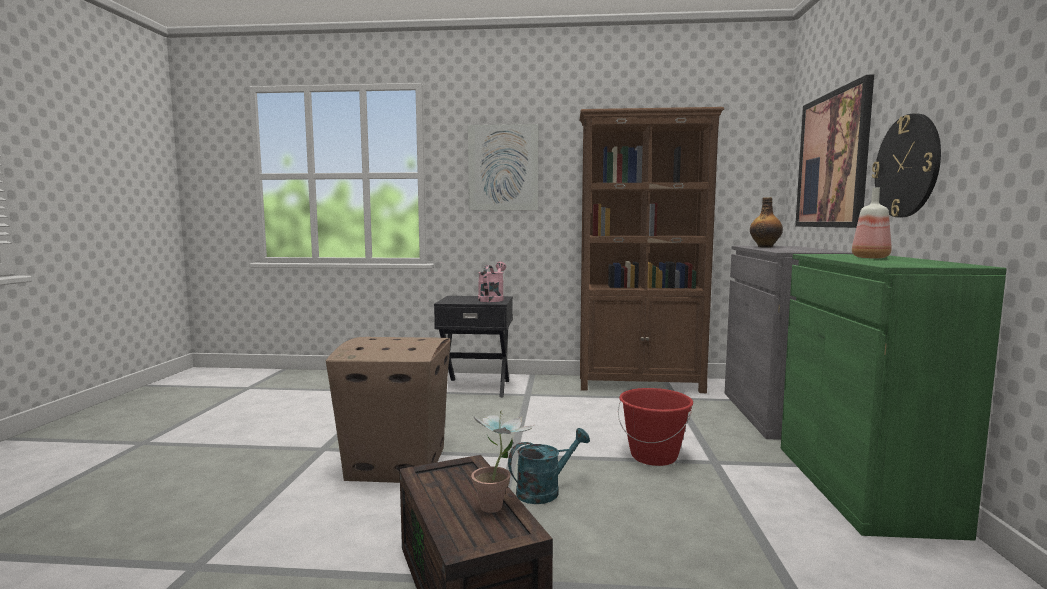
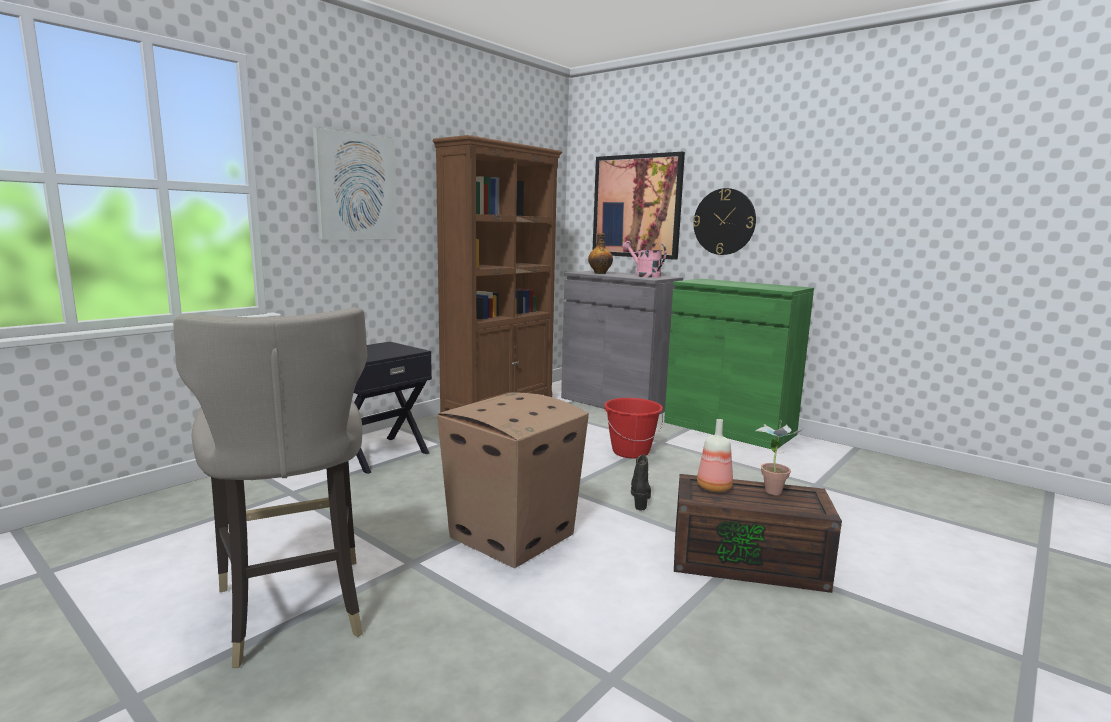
camera: 55 degrees left, 5 degrees up
(241, 441) = (294, 610): none -> grey stool
(492, 299) = (390, 348): pink watering can -> pink watering can (644, 276)
(545, 491) = (640, 498): turquoise watering can -> black boot
(871, 258) = (732, 283): bottle -> bottle (715, 488)

